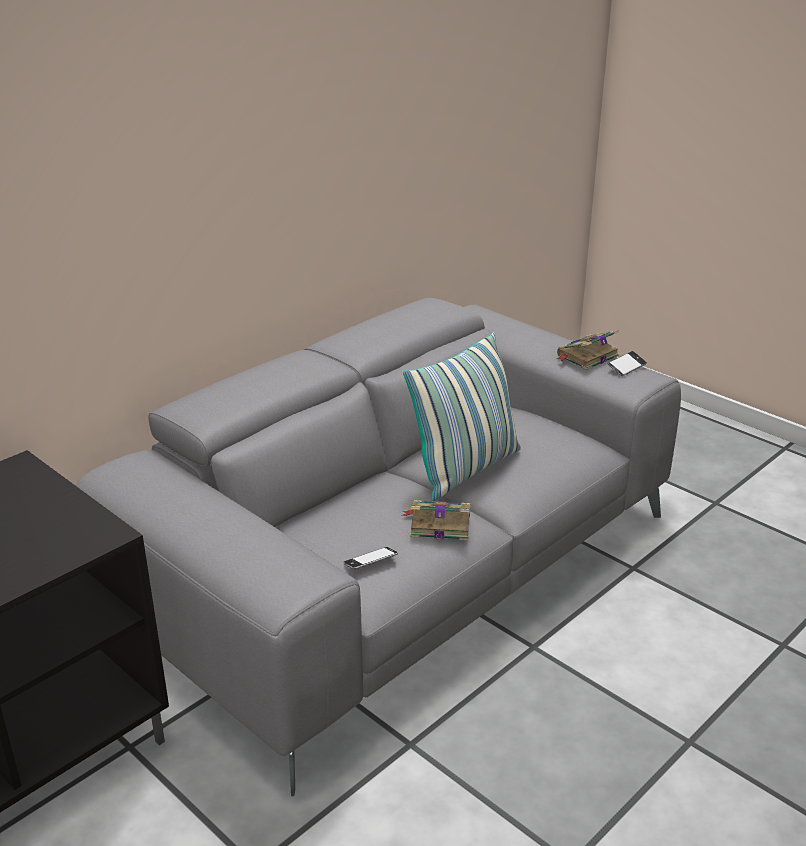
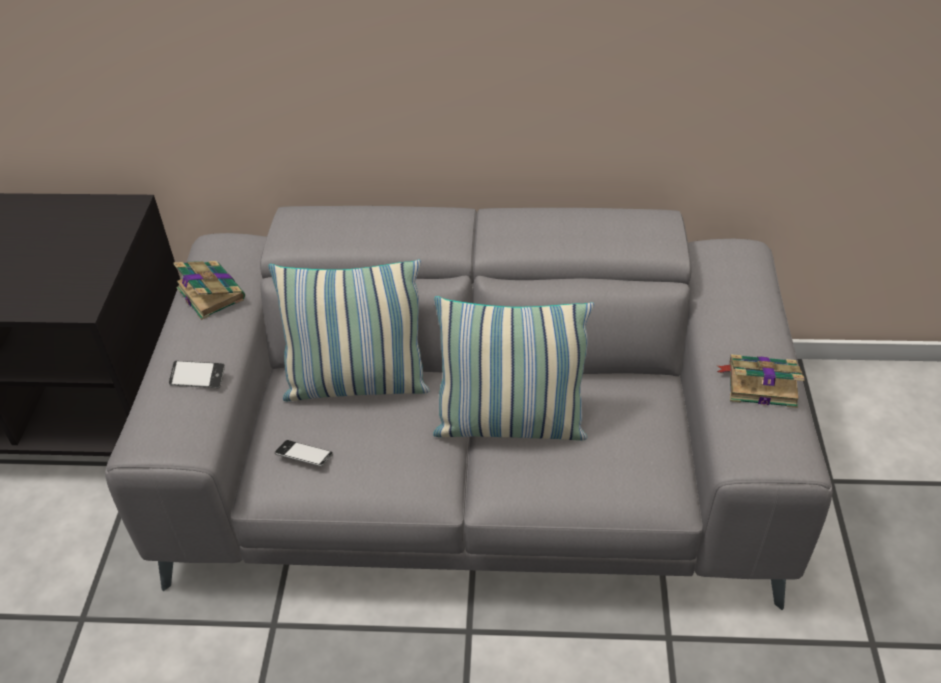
camera: 50 degrees right, 15 degrees up
(333, 509) = (357, 384): none -> pillow
(438, 524) = (402, 462): book -> book (210, 293)
(626, 367) = (780, 427): phone -> phone (198, 378)

